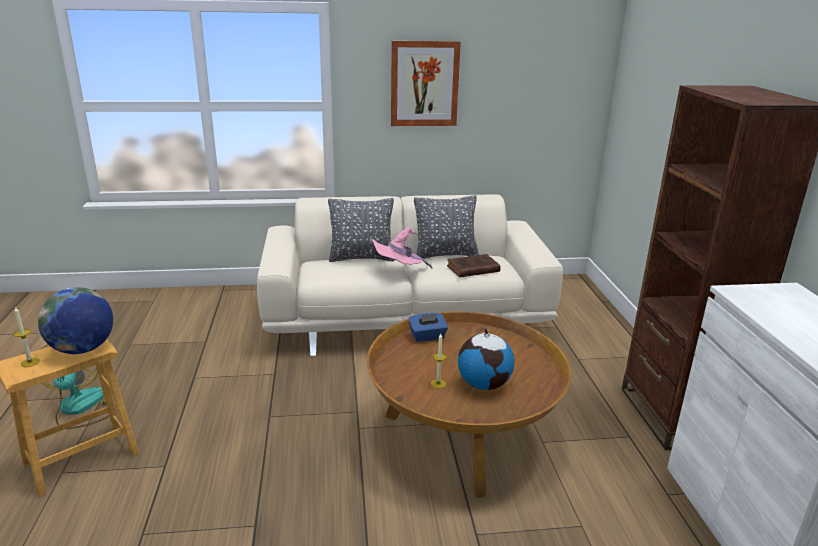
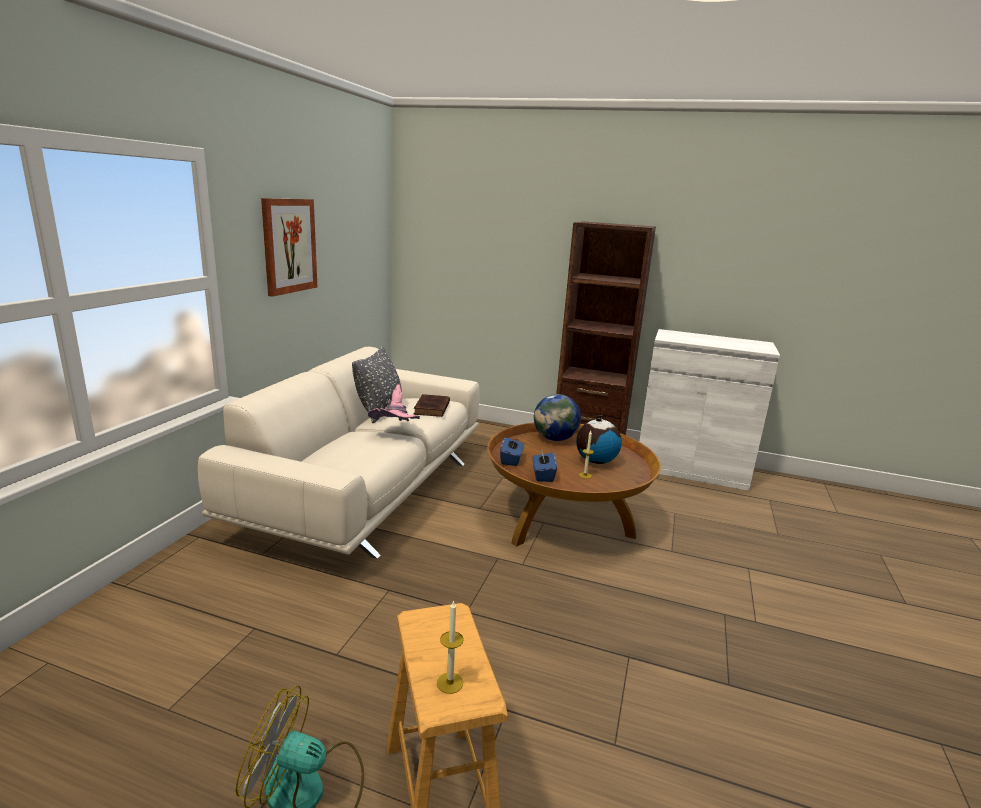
camera: 65 degrees left, 5 degrees down
(82, 349) = (445, 629): globe -> globe (555, 439)
(362, 258) = (336, 442): grey pillow -> none
(410, 360) = (543, 475): none -> blue tissue box

